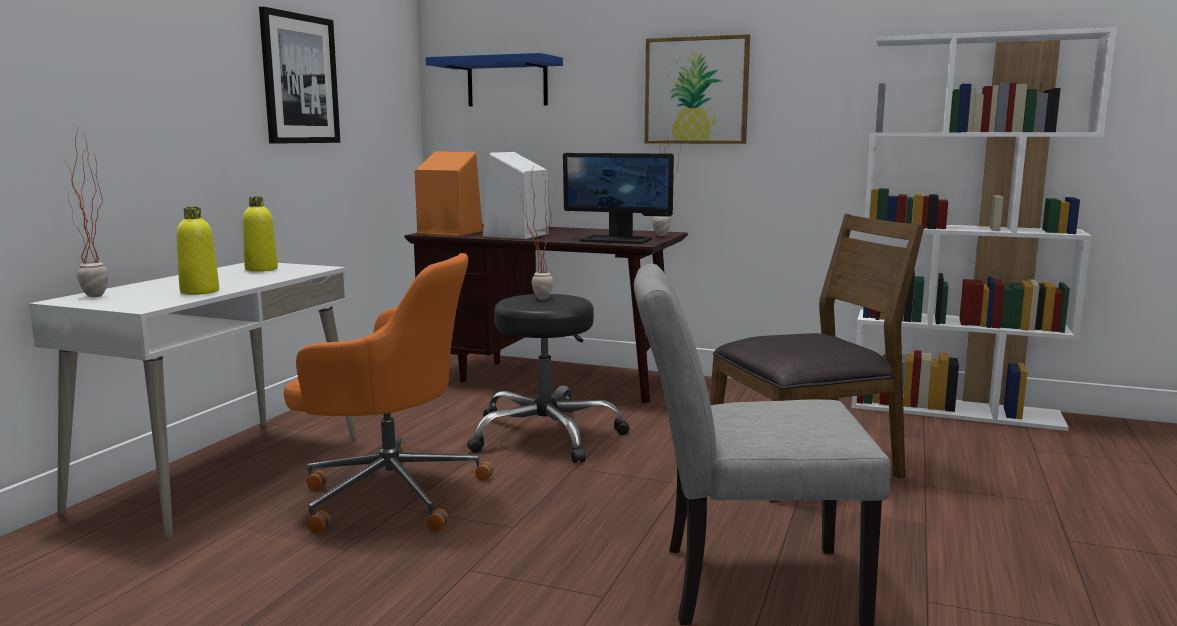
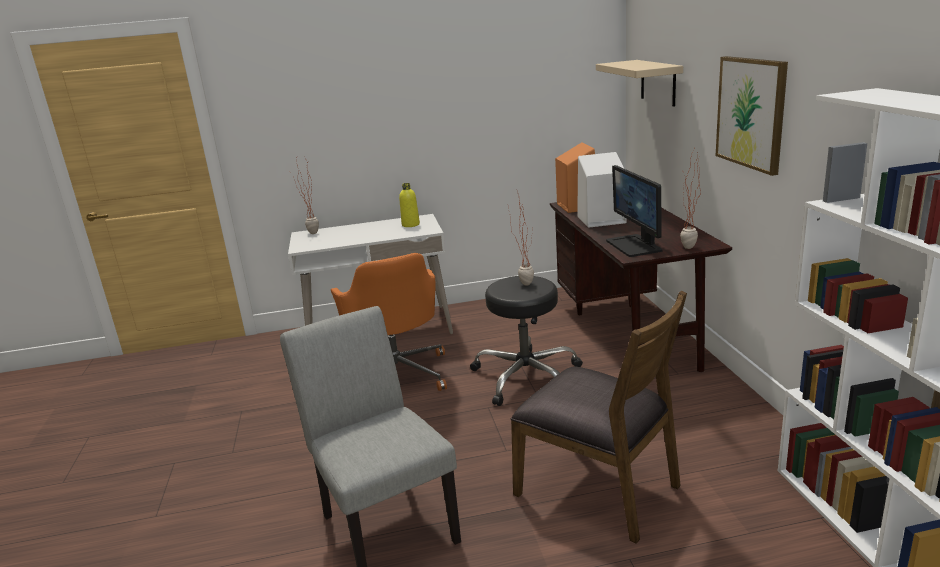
camera: 60 degrees right, 10 degrees up
(199, 291) = (342, 240): yellow bottle -> none
(299, 79) = (482, 95): picture -> none
(507, 82) = (658, 82): blue shelf -> beige shelf

